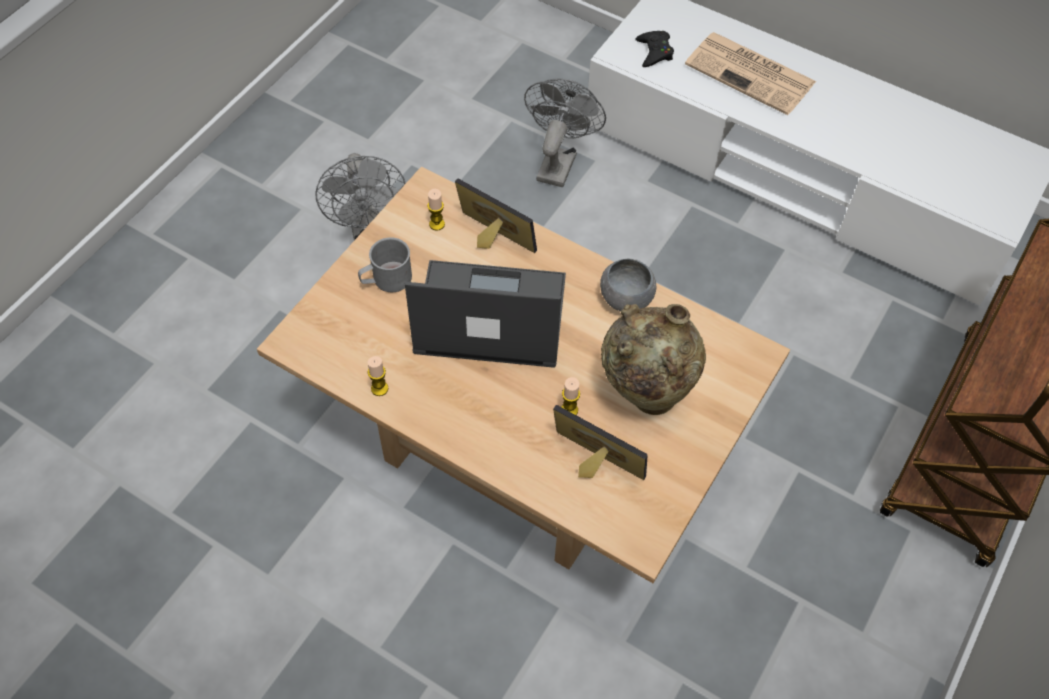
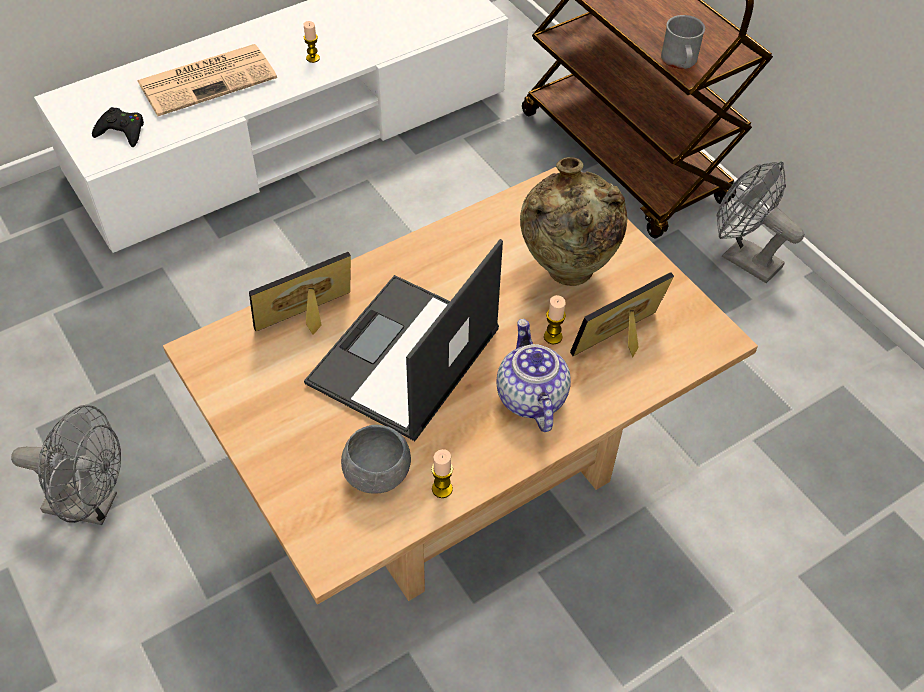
camera: 65 degrees left, 5 degrees down
(386, 280) = (300, 432): grey mug -> grey mug (680, 62)
(437, 224) = (255, 359): candle -> candle (313, 58)
(497, 415) = (530, 397): none -> teapot
(558, 161) = (139, 296): grey fan -> grey fan (743, 258)
(626, 299) = (450, 245): grey bowl -> grey bowl (377, 474)

